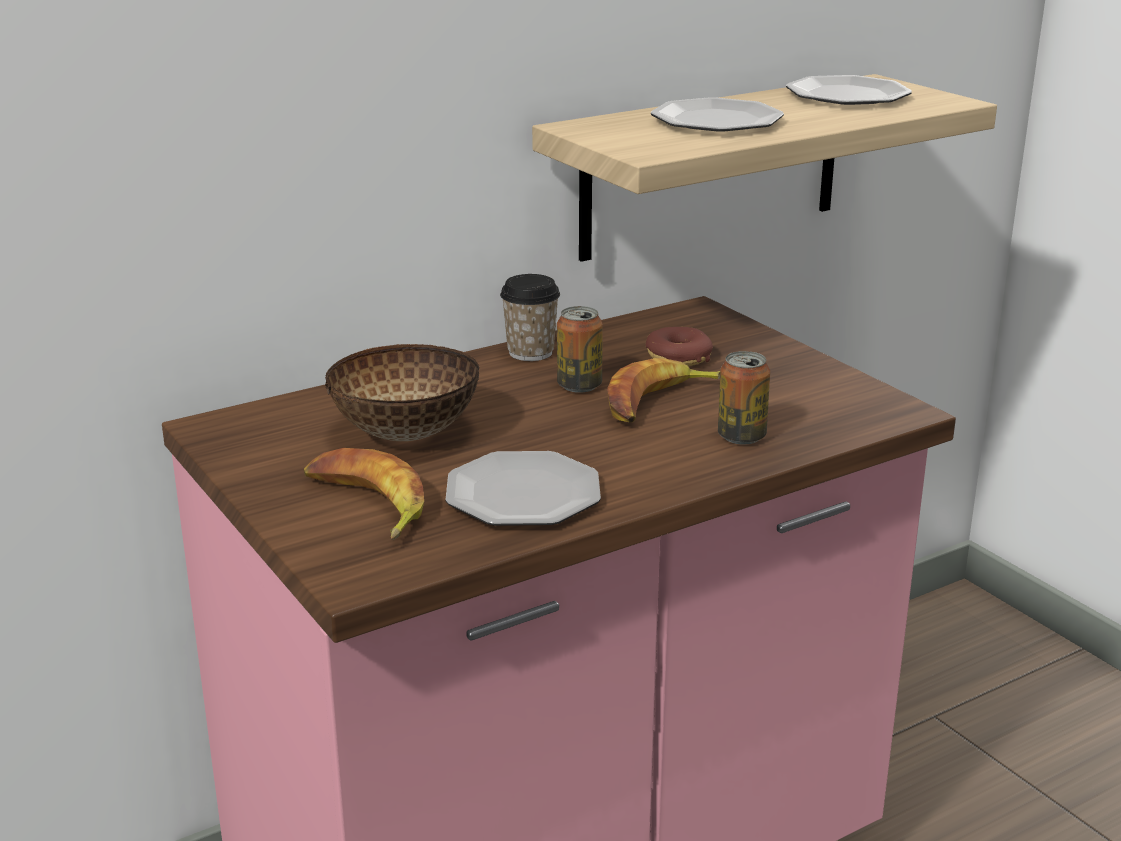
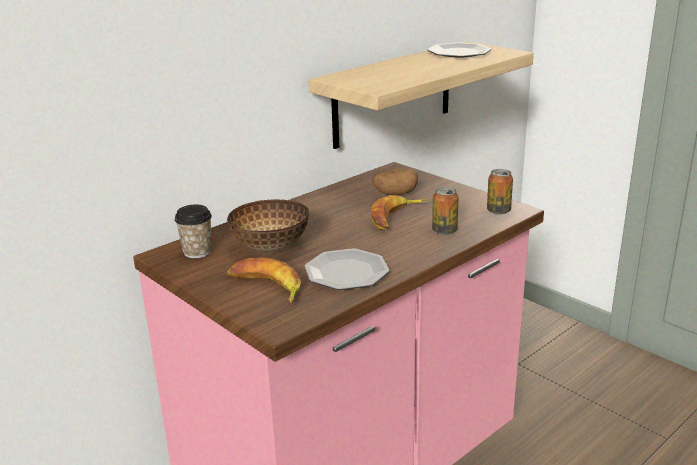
camera: 10 degrees left, 0 degrees up
(530, 352) = (317, 199): cup -> cup (197, 252)
(579, 386) = (350, 213): can -> can (498, 211)
(678, 357) = (395, 194): donut -> potato
(715, 121) = (401, 70): plate -> none

